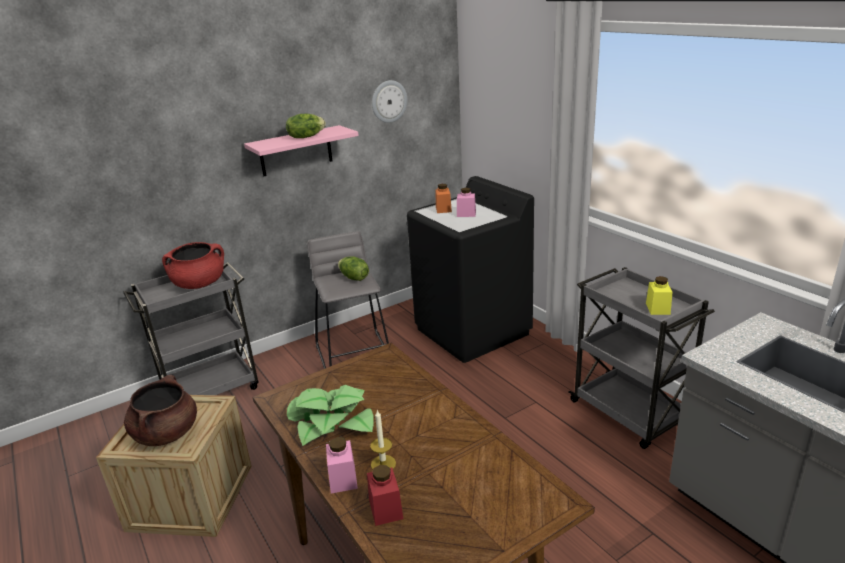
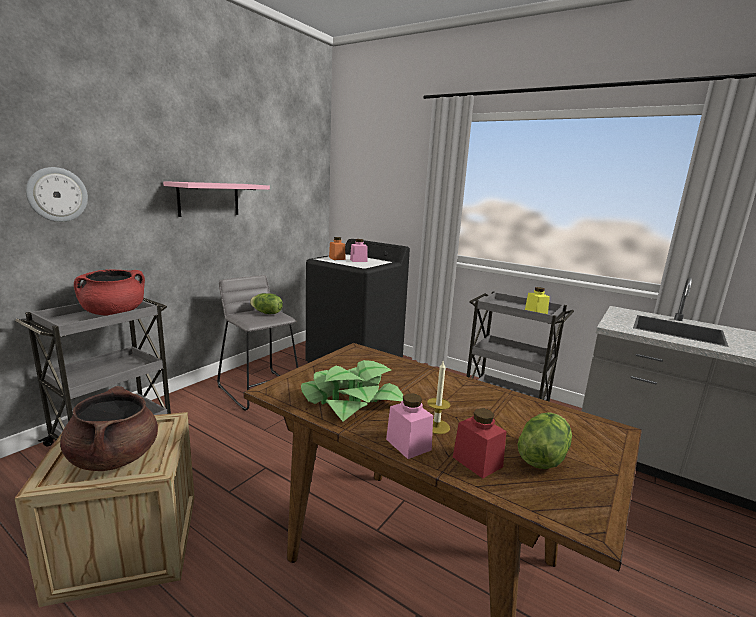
camera: 25 degrees left, 10 degrees down
(306, 137) = (224, 183): lettuce -> lettuce (541, 457)
(389, 101) = (283, 173): wall clock -> wall clock (57, 194)

